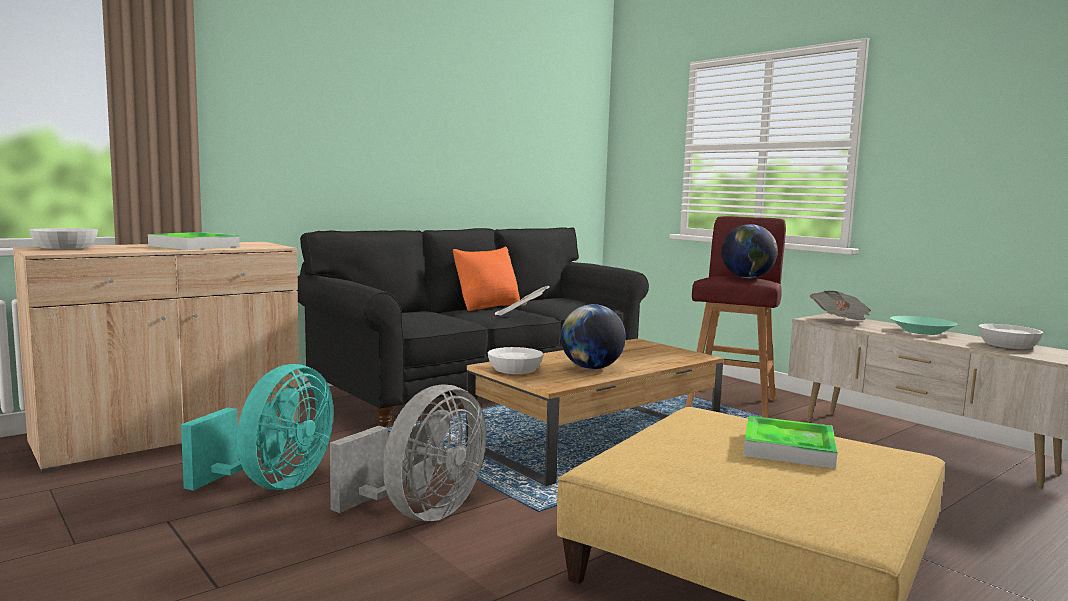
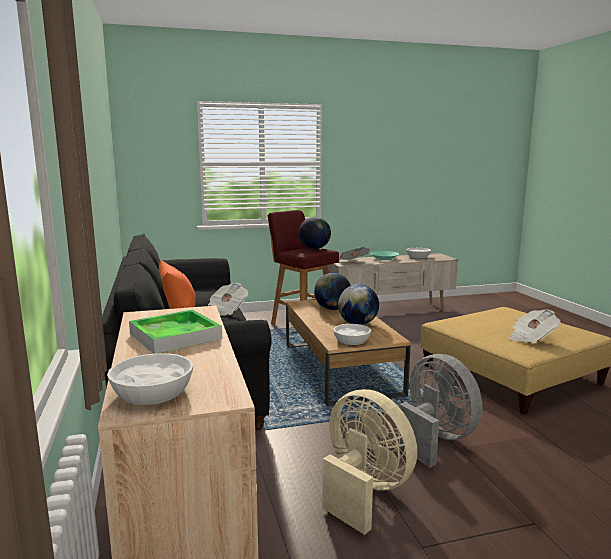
camera: 65 degrees left, 5 degrees up
(273, 484) = (364, 491): turquoise fan -> beige fan
(641, 355) = (332, 309): none -> globe
(710, 469) = (531, 338): none -> newspaper
(788, 448) = (502, 321): tray -> none

